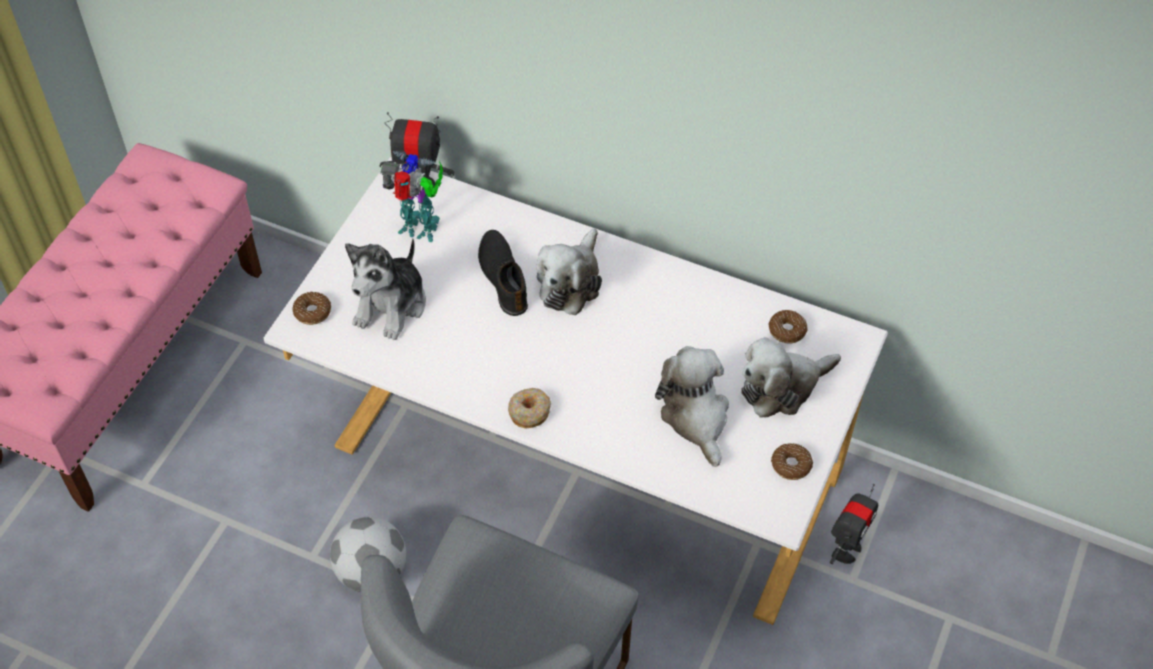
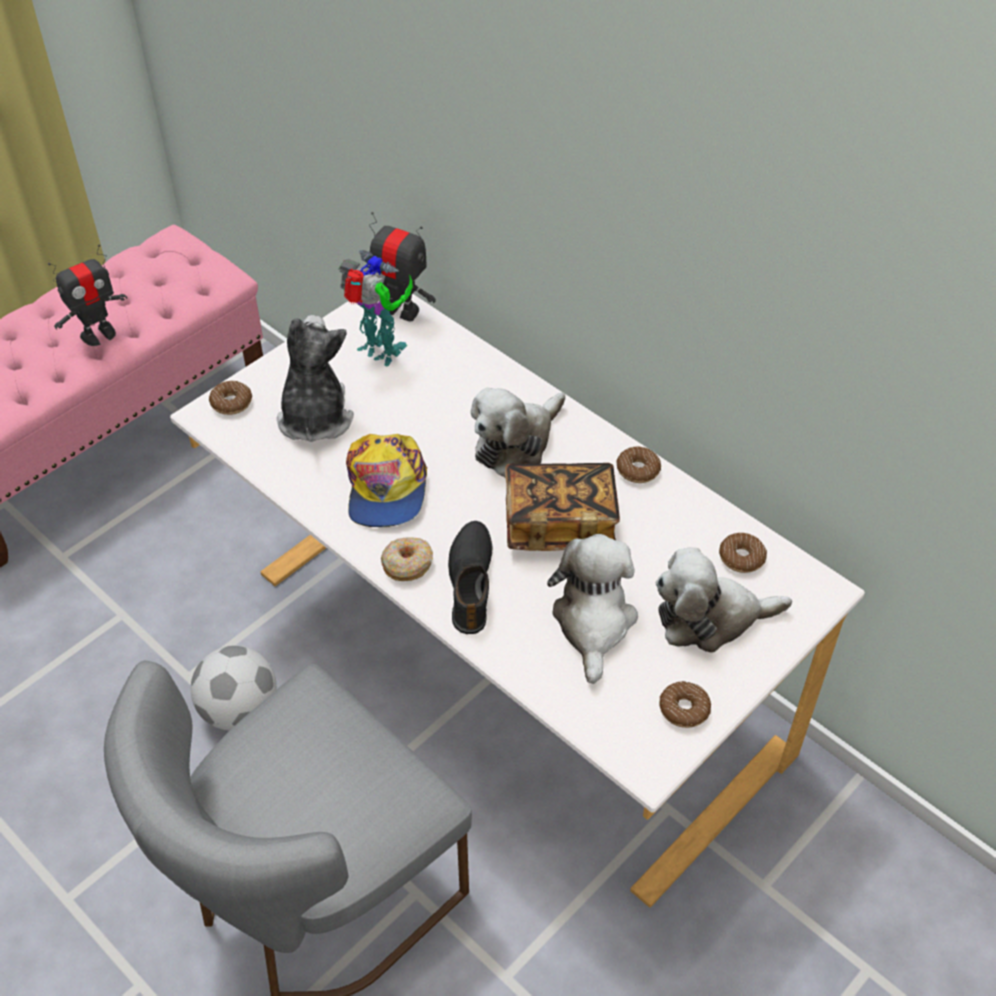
camera: 20 degrees right, 5 degrees down
(391, 305) = (315, 417): plush toy -> plush toy turned 135 degrees clockwise
(481, 351) = (386, 487): none -> cap
(504, 277) = (446, 419): black shoe -> black shoe (472, 582)
(635, 342) = (559, 523): none -> book
(678, 279) = (638, 470): none -> donut
(846, 549) = (769, 848): toy robot -> toy robot (98, 334)

